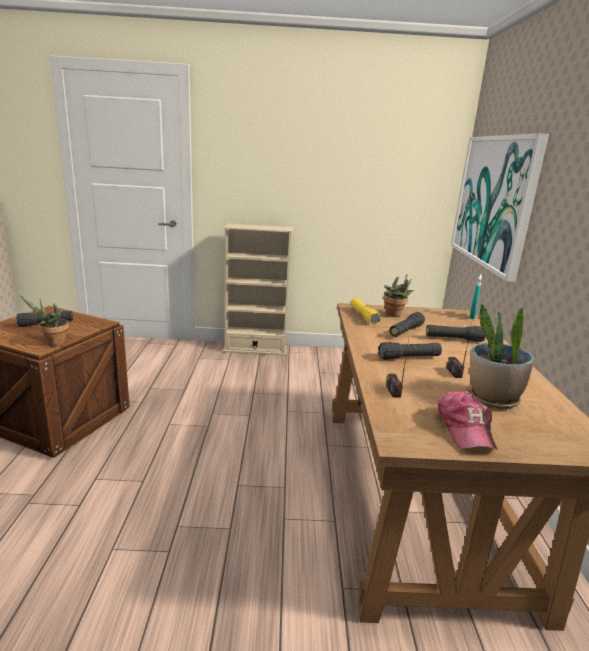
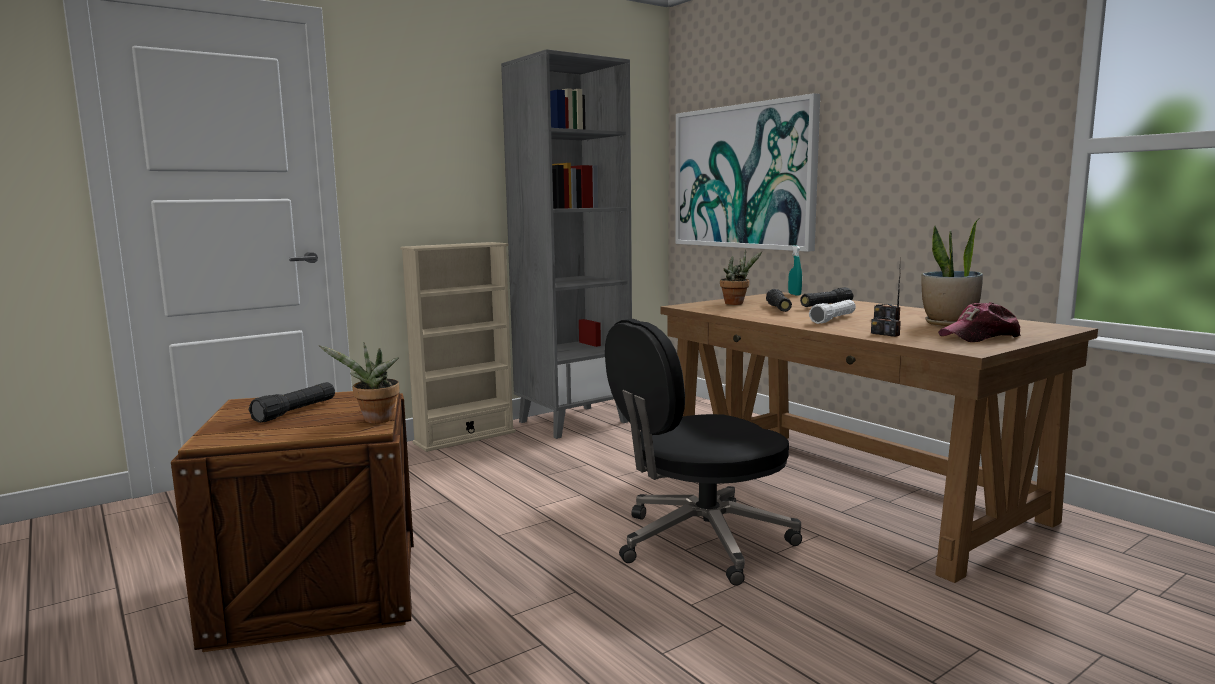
camera: 35 degrees left, 10 degrees down
(254, 484) = (700, 542): none -> black office chair
(329, 359) = (573, 421): none -> grey bookcase
(363, 316) = (716, 308): yellow flashlight -> none
(409, 358) = (833, 319): black flashlight -> white flashlight
(465, 428) = (980, 337): cap -> cap turned 105 degrees clockwise

